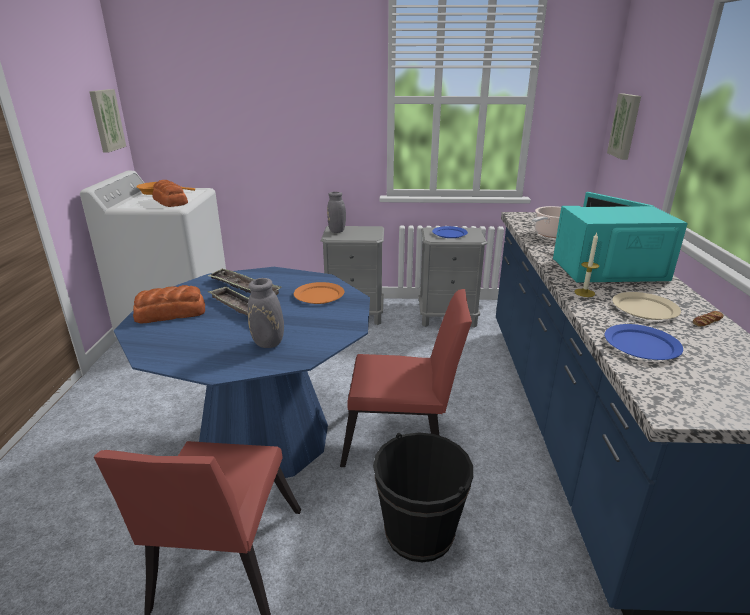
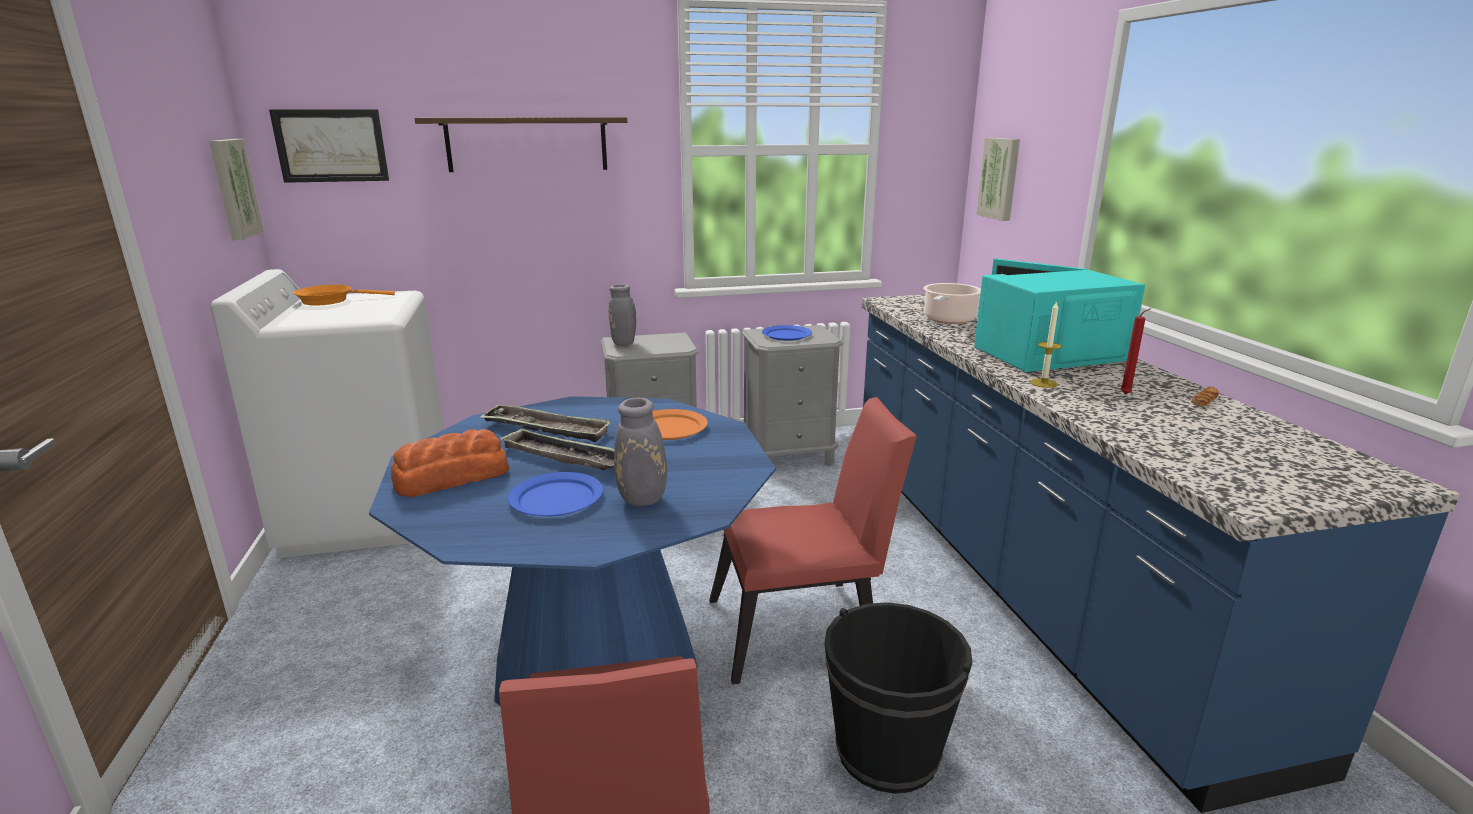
camera: 15 degrees left, 5 degrees down
(166, 93) = (331, 145): none -> picture
(170, 201) = (365, 312): bread -> none
(284, 94) = (527, 144): none -> shelf
(641, 345) = (1157, 434): blue plate -> blue plate (557, 498)
(645, 309) = (1127, 394): beige plate -> red candle

